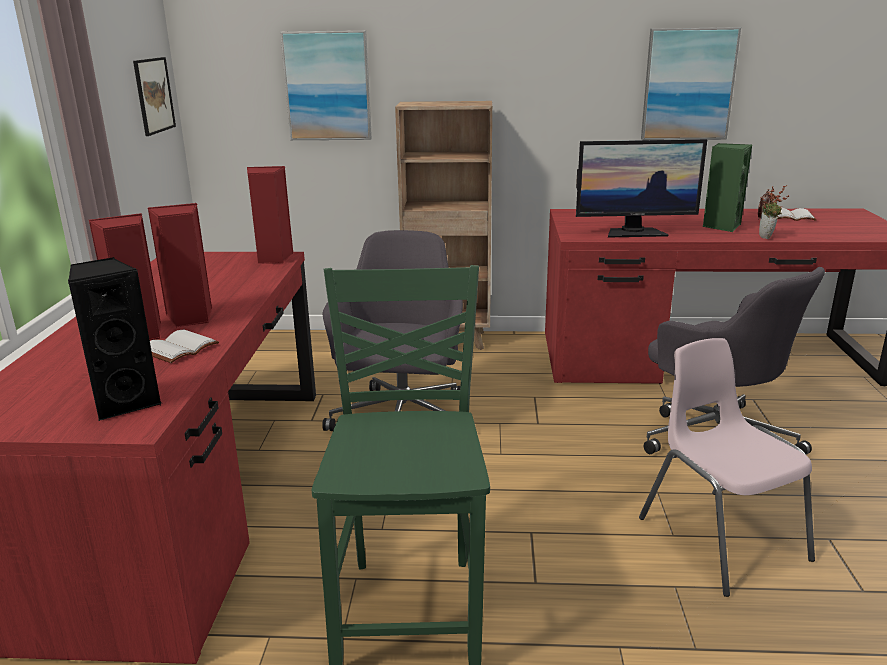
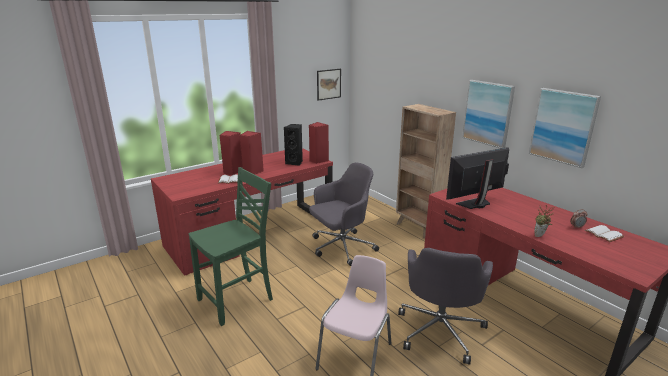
camera: 50 degrees right, 0 degrees up
(126, 402) = (190, 189): black speaker -> black speaker (295, 162)
(328, 86) = (395, 90): picture -> picture (488, 113)
(634, 232) = (475, 204): monitor -> monitor turned 105 degrees clockwise
(721, 226) = (534, 220): green speaker -> none

